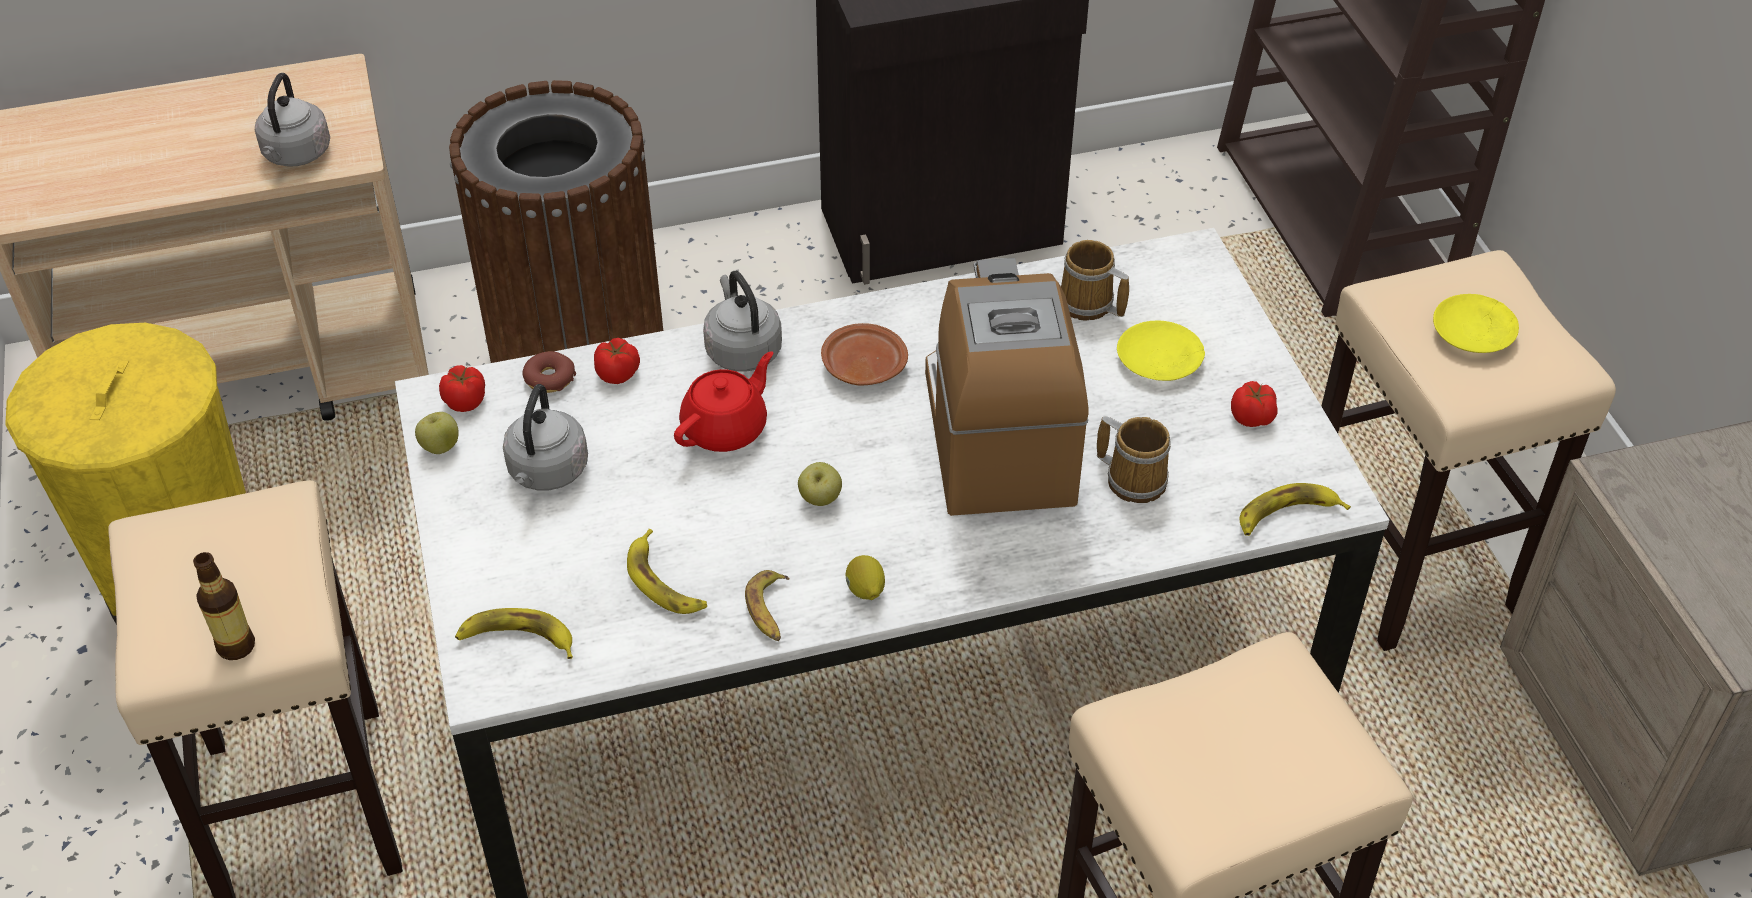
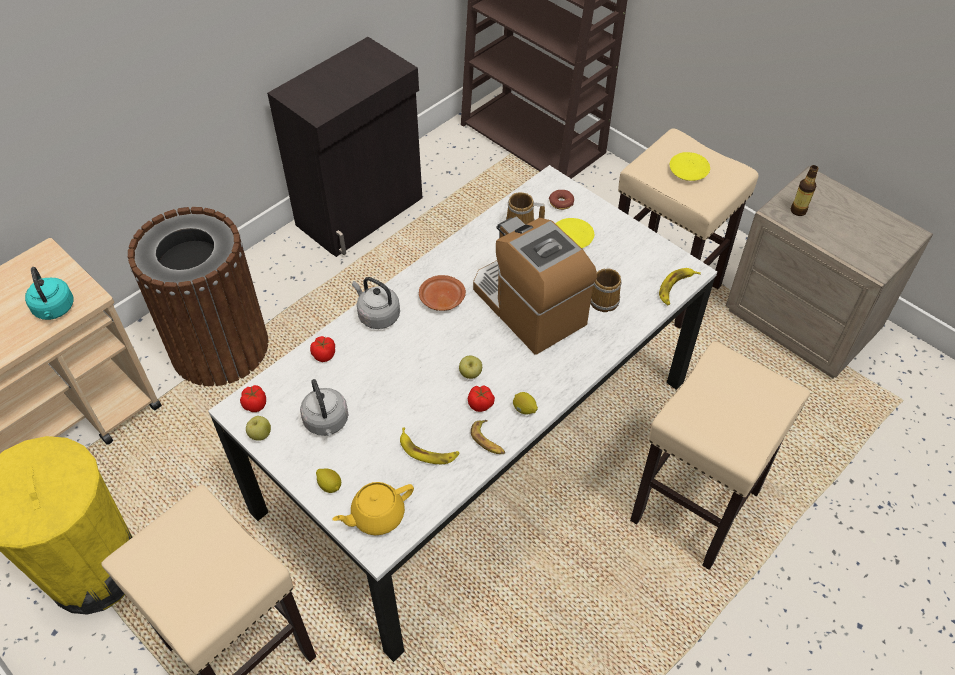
camera: 30 degrees left, 5 degrees up
(236, 646) = (229, 594): bottle -> bottle (798, 211)
(296, 155) = (55, 310): grey kettle -> turquoise kettle
(483, 563) = (330, 485): none -> lemon
(517, 639) = (377, 515): banana -> yellow teapot
(549, 378) = (291, 373): donut -> donut (561, 203)
(726, 428) = (399, 359): red teapot -> none
(1252, 418) = (630, 249): tomato -> tomato (481, 404)

